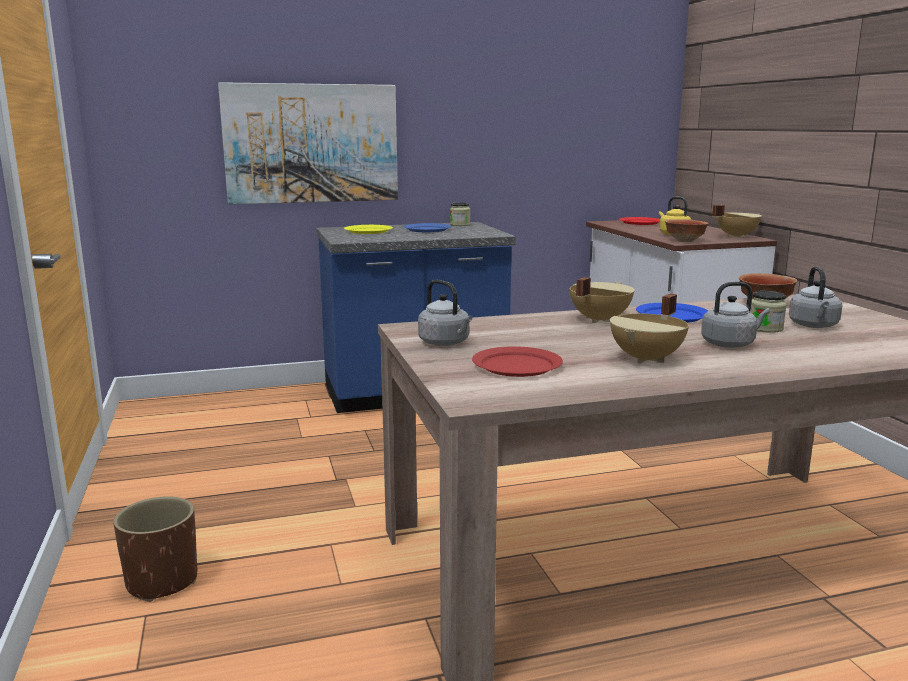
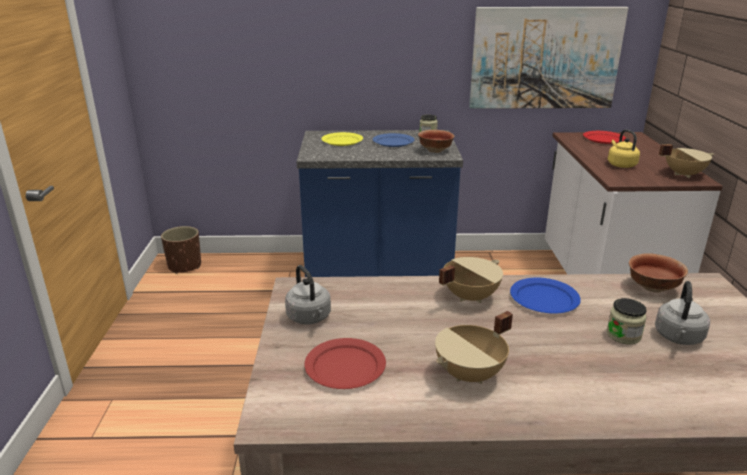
camera: 15 degrees right, 10 degrees up
(162, 582) = (108, 451): brown planter -> brown planter (184, 266)
(311, 143) = (302, 59): picture -> picture (545, 58)
(685, 241) = (624, 179): bowl -> bowl (435, 150)
(730, 344) = (569, 359): grey kettle -> none

